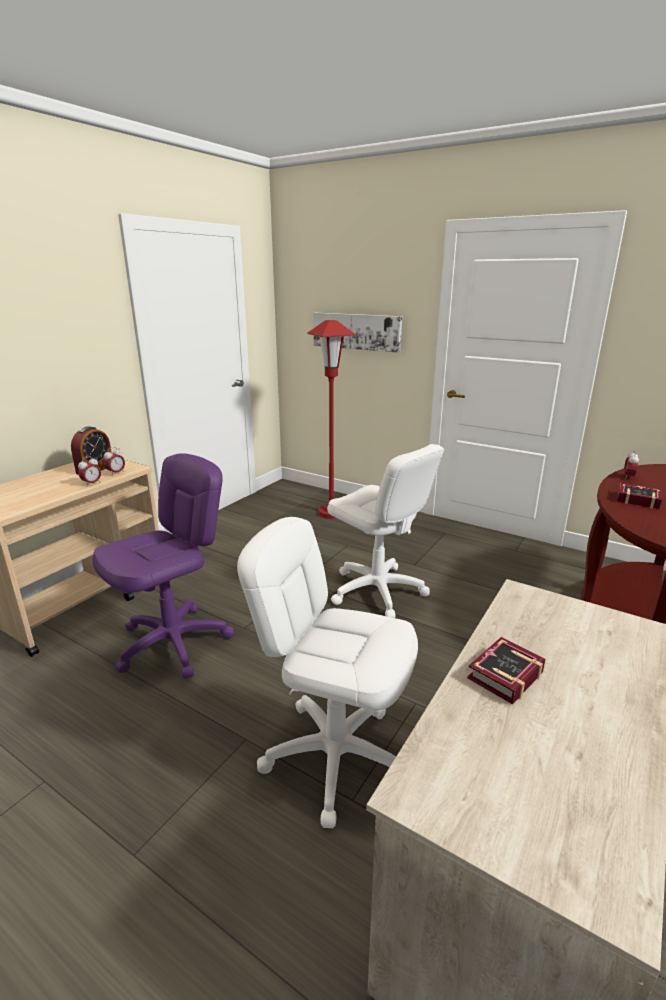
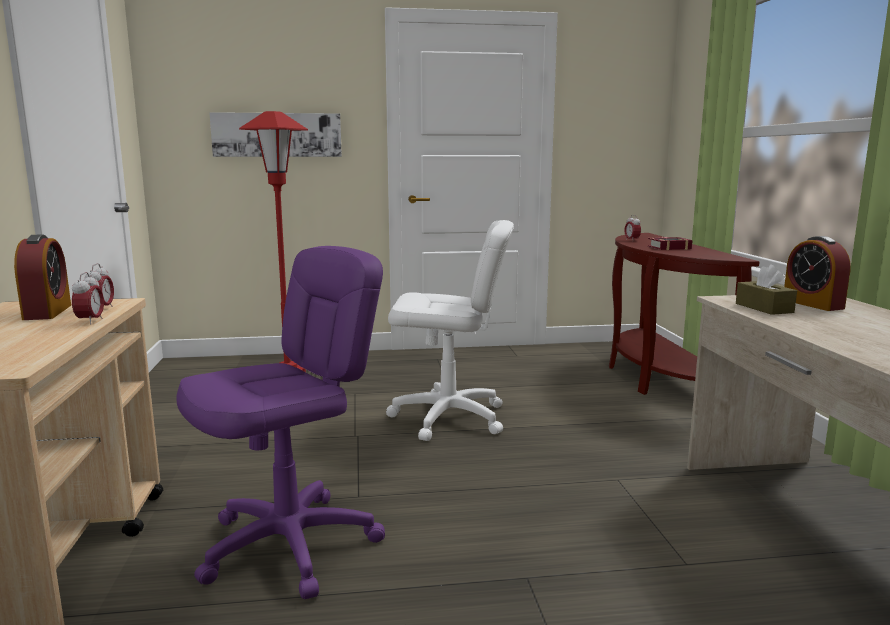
camera: 40 degrees left, 10 degrees down
(174, 643) = (290, 545): purple office chair -> purple office chair turned 45 degrees clockwise
(335, 755) = (622, 544): white office chair -> none
(502, 676) = (825, 329): book -> none
(525, 621) = (764, 308): none -> brown tissue box
(597, 637) = (812, 304): none -> alarm clock

